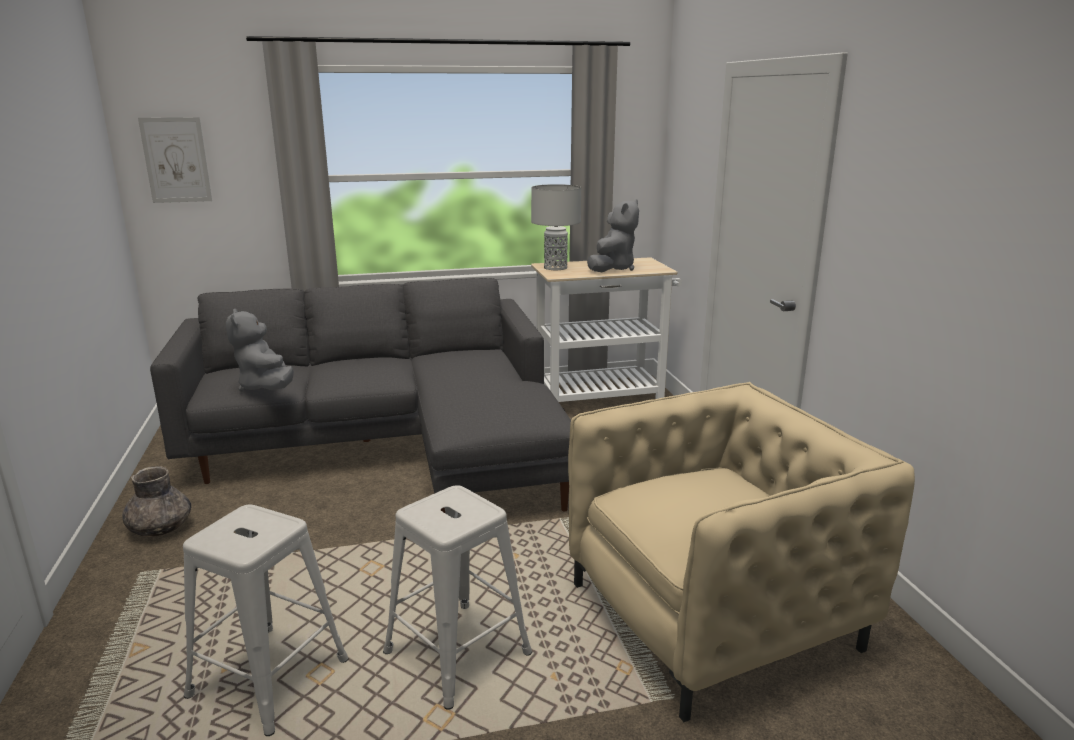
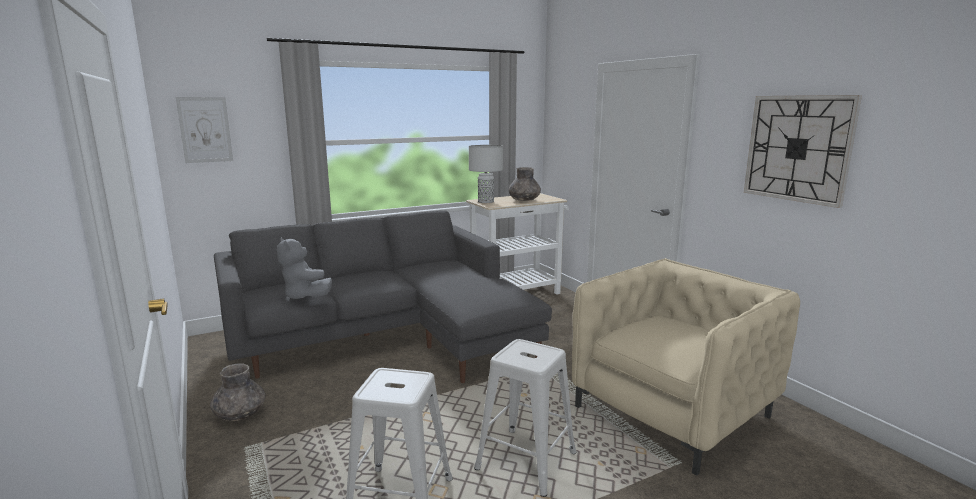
camera: 15 degrees left, 5 degrees down
(612, 268) = (524, 200): grey plush toy -> grey vase
(960, 223) = (798, 148): none -> wall clock

